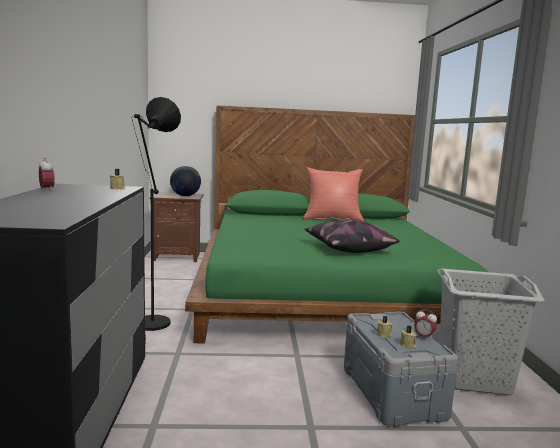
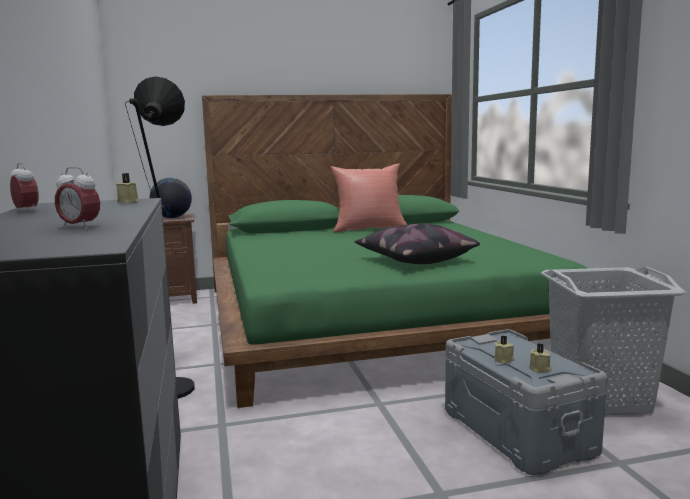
camera: 10 degrees left, 0 degrees up
(424, 337) = (552, 356): alarm clock -> alarm clock (79, 227)

